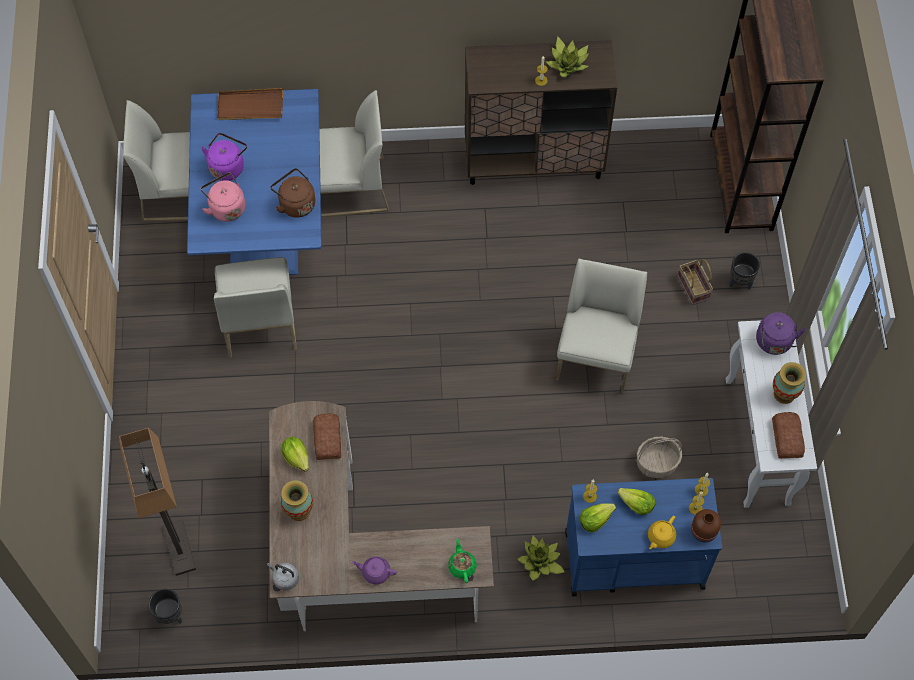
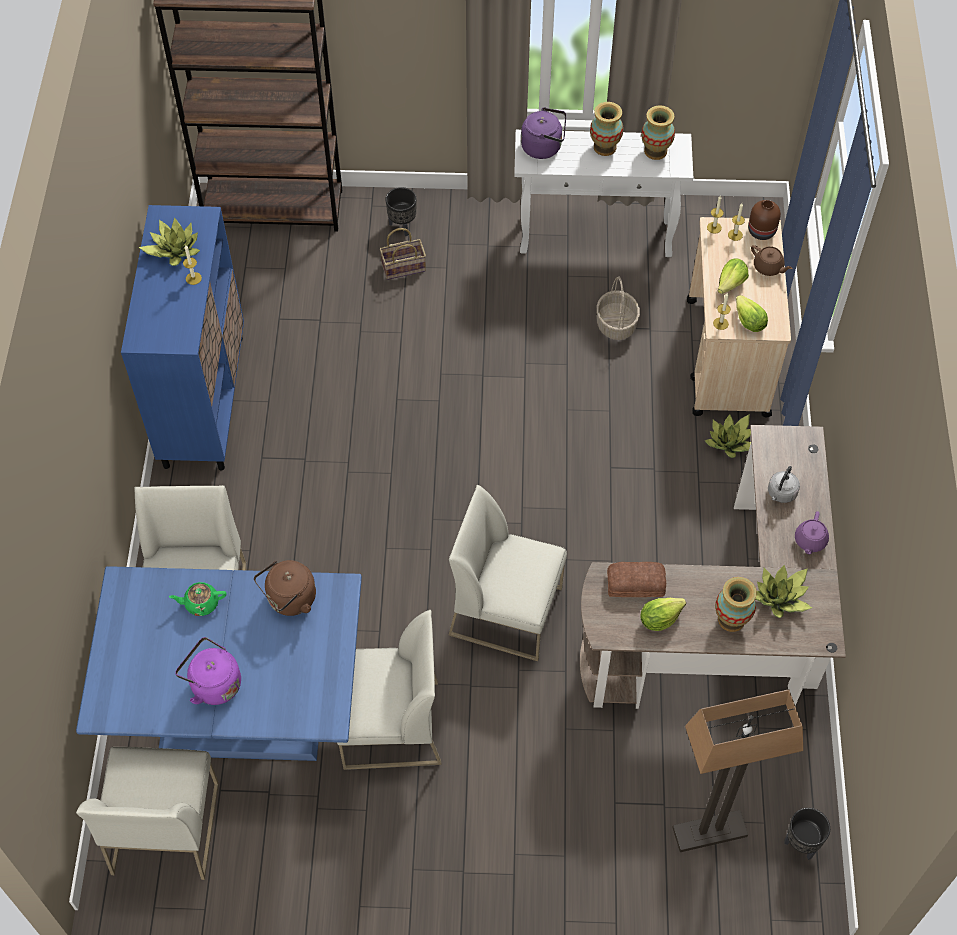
camera: 85 degrees left, 5 degrees down
(226, 207) = (281, 687): pink kettle -> none
(250, 107) = (117, 652): brown tray -> none
(284, 578) = (821, 638): grey kettle -> grey kettle (781, 494)
(320, 548) = (780, 598): none -> potted plant
(462, 566) = (800, 454): green teapot -> green teapot (201, 603)
(534, 161) = (204, 400): brown cabinet -> blue cabinet
(596, 356) = (480, 365): white chair -> white chair (507, 610)
(633, 559) = (727, 358): blue cart -> beige cart
(660, 537) = (768, 267): yellow teapot -> brown teapot
(788, 437) = (655, 151): bread -> vase

